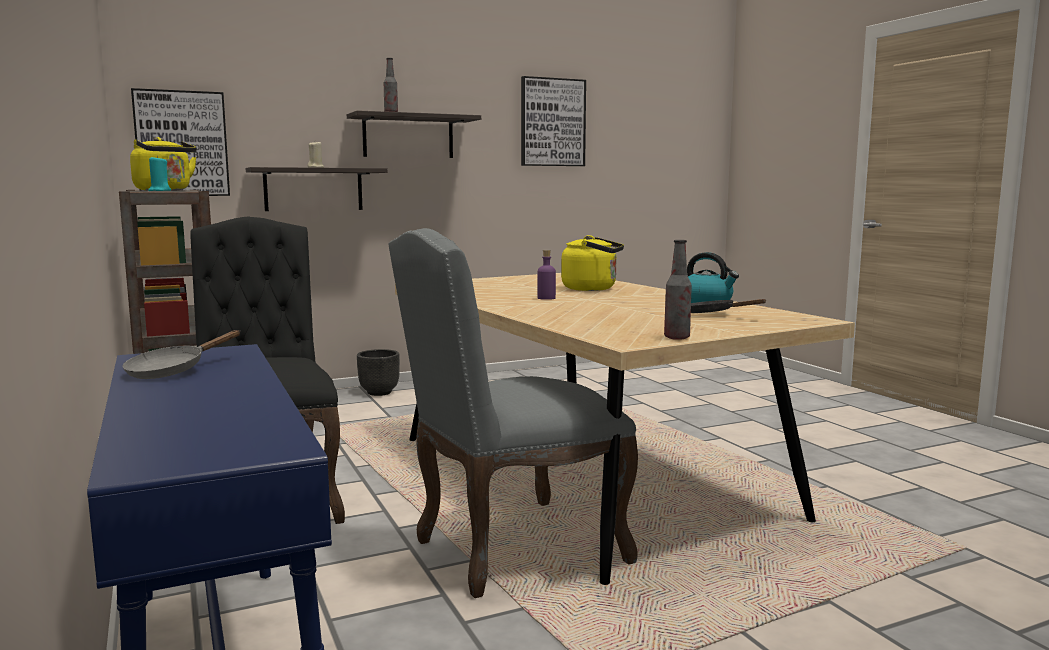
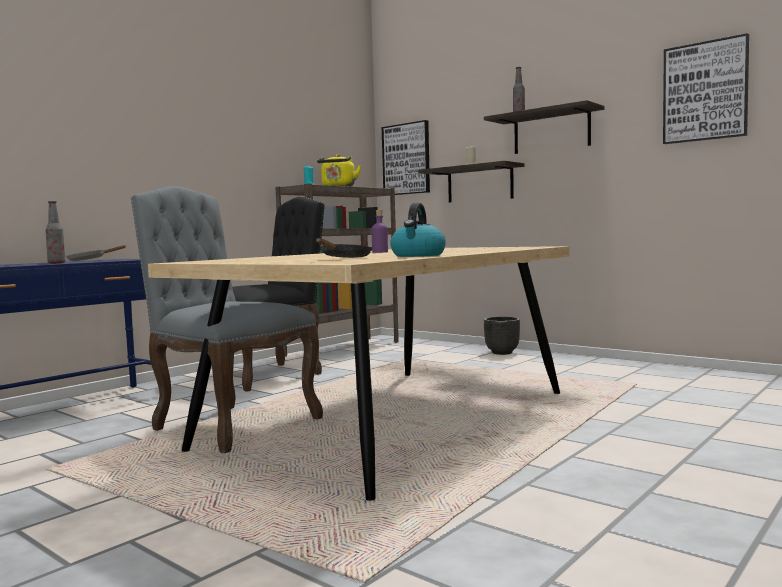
camera: 65 degrees right, 5 degrees down
(592, 289) = (456, 250): yellow kettle -> none
(676, 337) = (210, 262): bottle -> bottle (56, 263)

